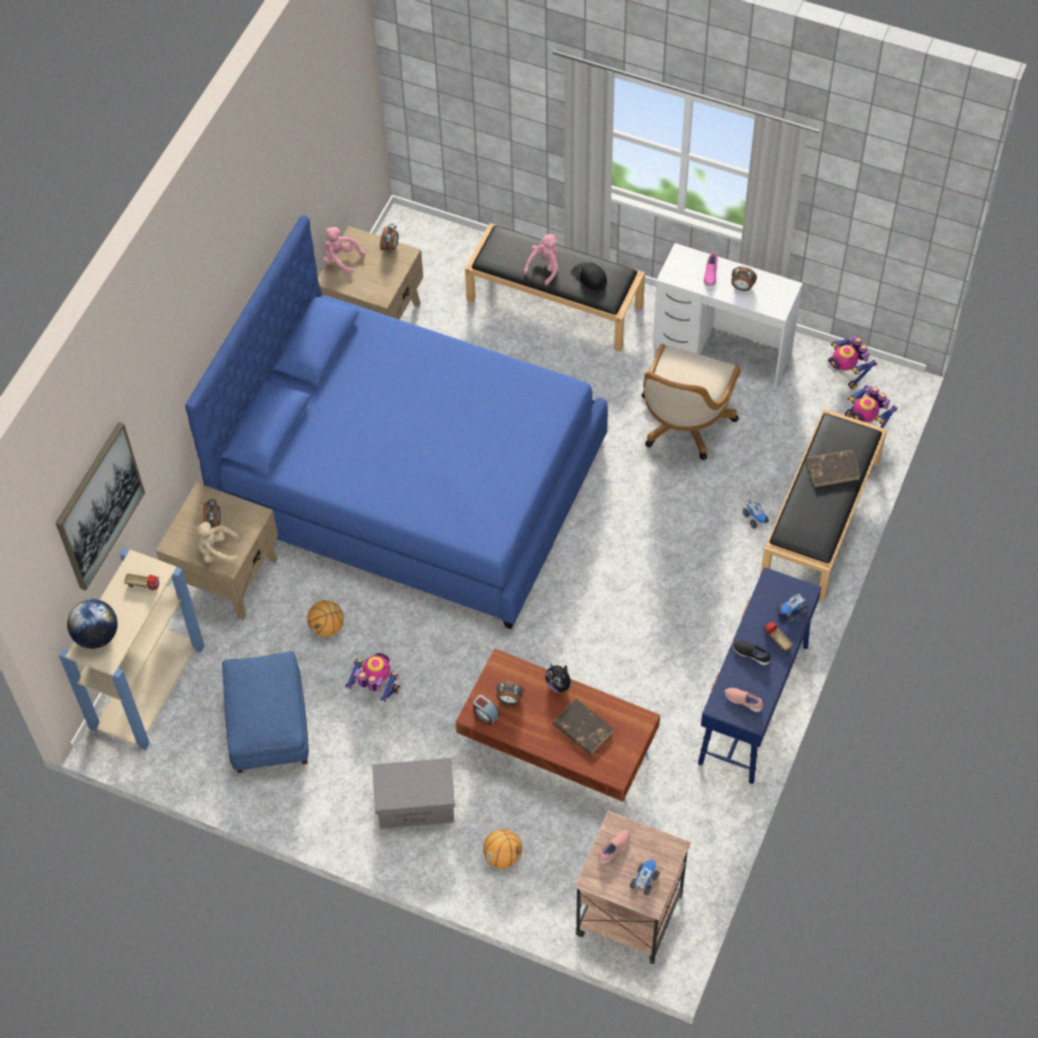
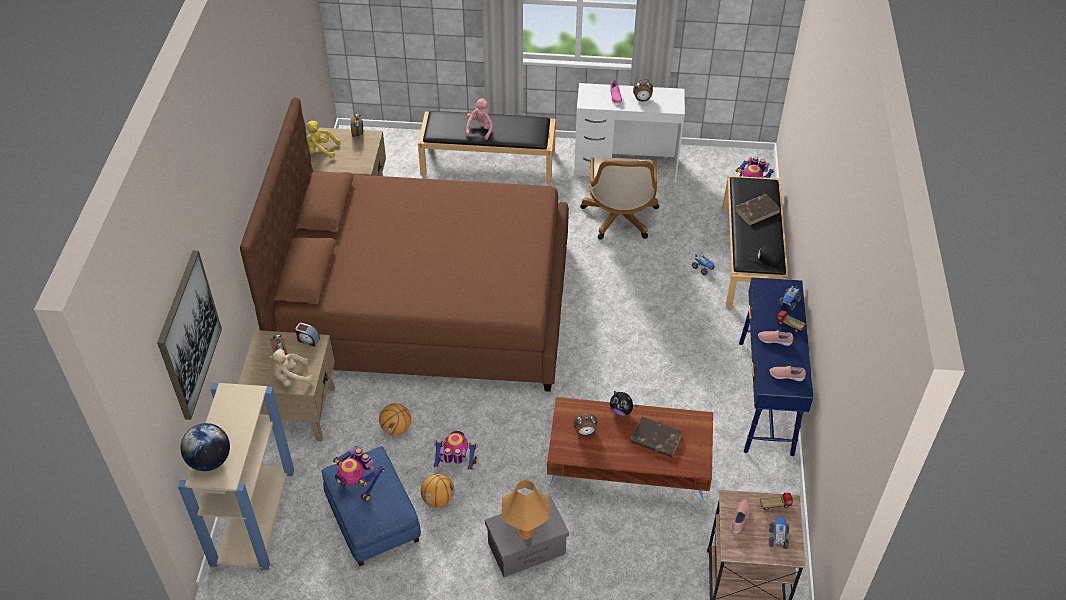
camera: 20 degrees left, 10 degrees down
(143, 584) = (240, 407): toy truck -> toy truck (775, 504)
(340, 259) = (321, 150): pink plush toy -> yellow plush toy
(409, 789) = (525, 530): none -> orange table lamp
(411, 480) = (425, 304): blue bed -> brown bed
(485, 714) = (570, 449): alarm clock -> alarm clock (308, 340)
(503, 856) = (619, 569): basketball -> basketball (438, 499)
(589, 277) = (517, 128): black cap -> black cap (765, 259)
(751, 654) = (774, 340): black shoe -> pink shoe
(847, 372) = (721, 161): toy robot -> toy robot (358, 484)

